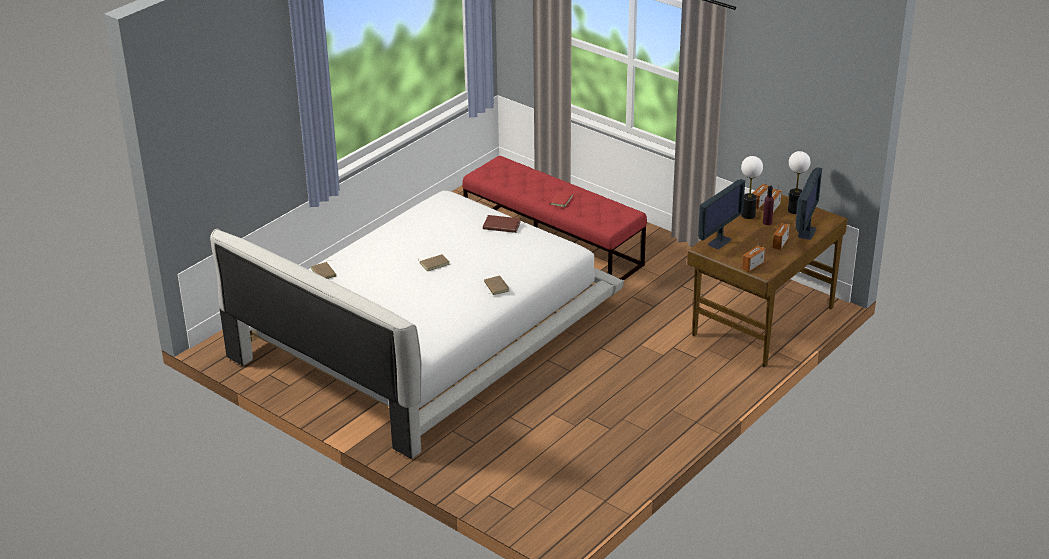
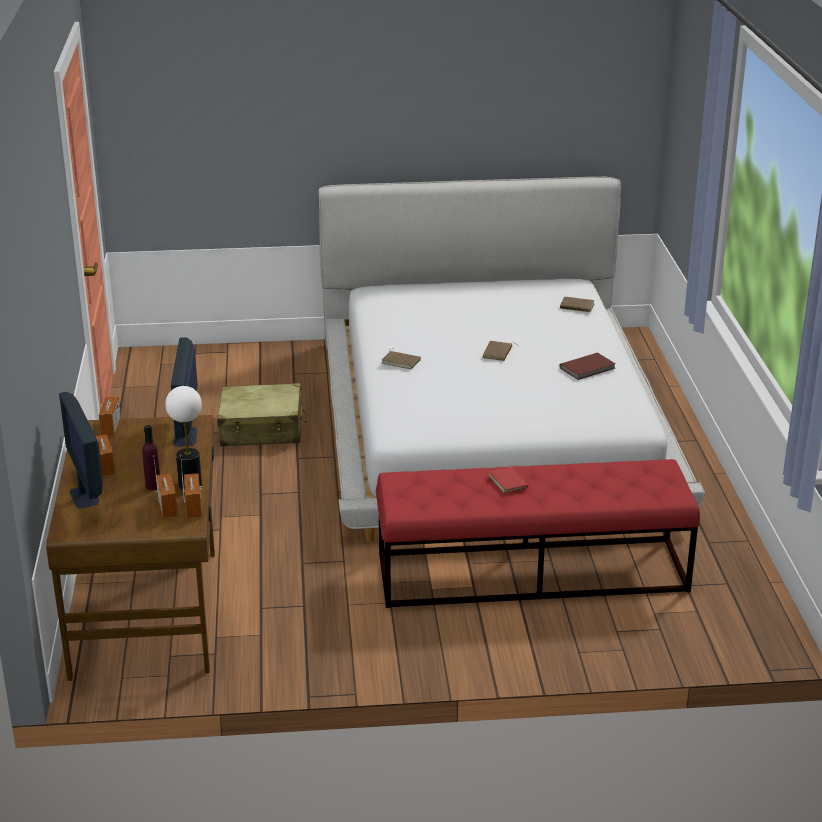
camera: 135 degrees right, 5 degrees down
(501, 225) = (511, 416): brown book -> brown book (588, 368)
(561, 404) = (262, 429): none -> beige suitcase
(794, 210) = (133, 520): table lamp -> none

